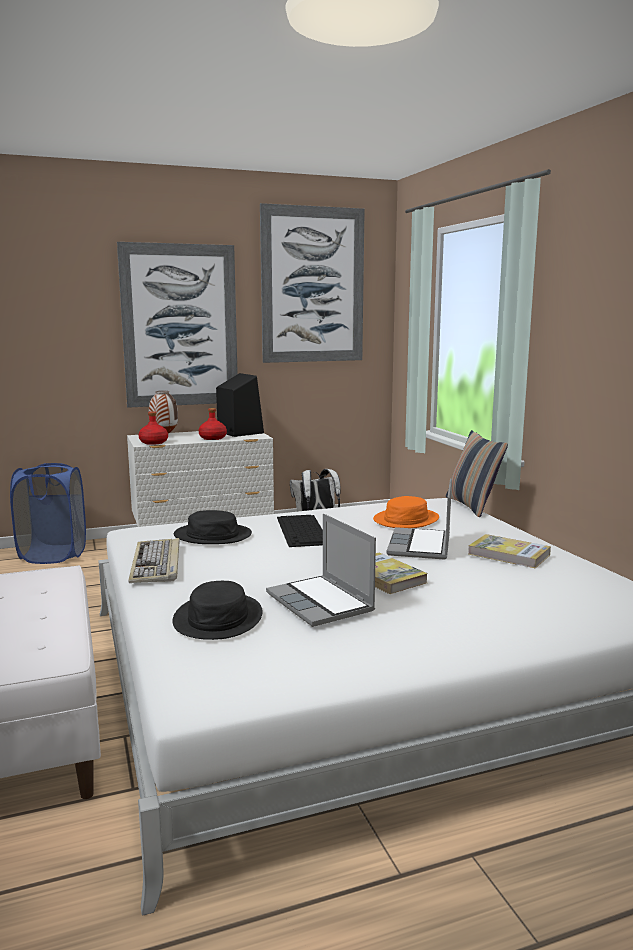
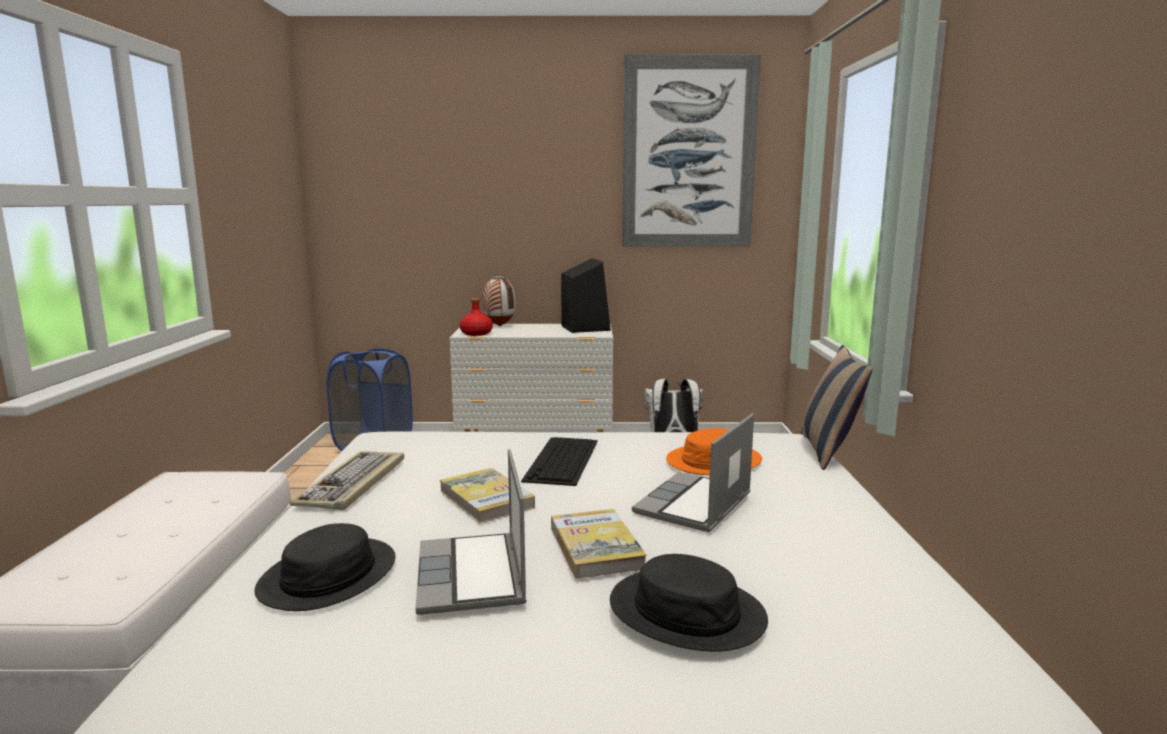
camera: 20 degrees right, 0 degrees up
(180, 326) = (525, 202): picture -> none
(212, 438) = (545, 333): red bottle -> none
(213, 535) = (455, 453): black hat -> black hat (687, 611)
(509, 554) = (810, 540): book -> book (486, 499)

